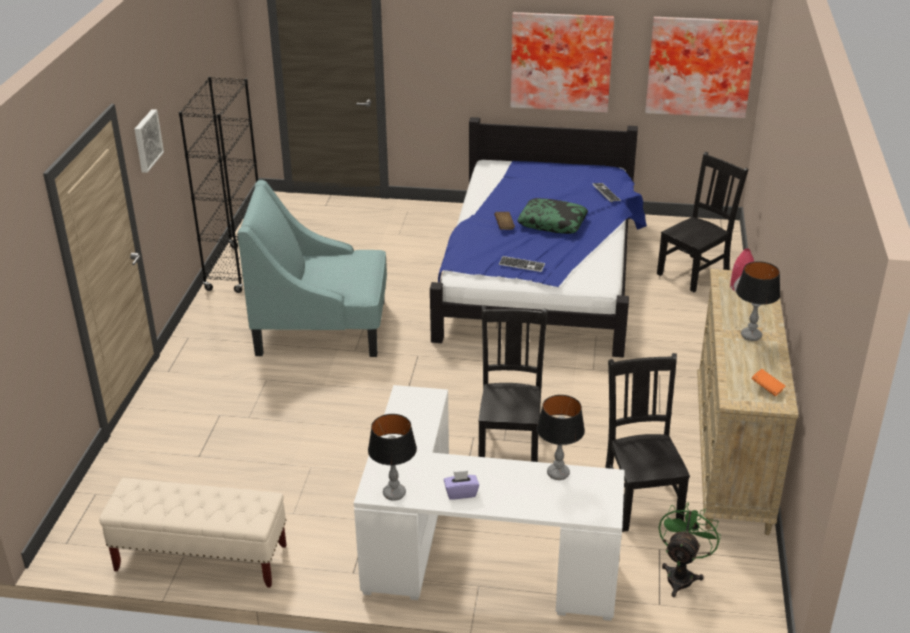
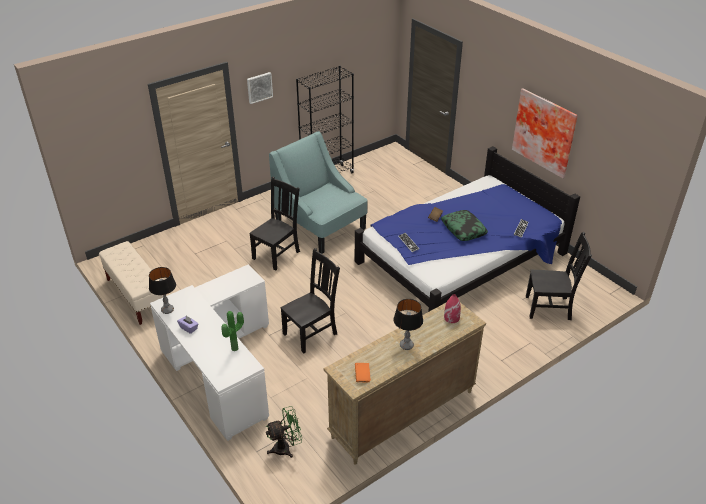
camera: 45 degrees right, 5 degrees up
(558, 473) = (236, 349): table lamp -> potted plant
(641, 500) = (325, 401): black chair -> black chair (277, 254)
(700, 66) = (625, 173): picture -> none

